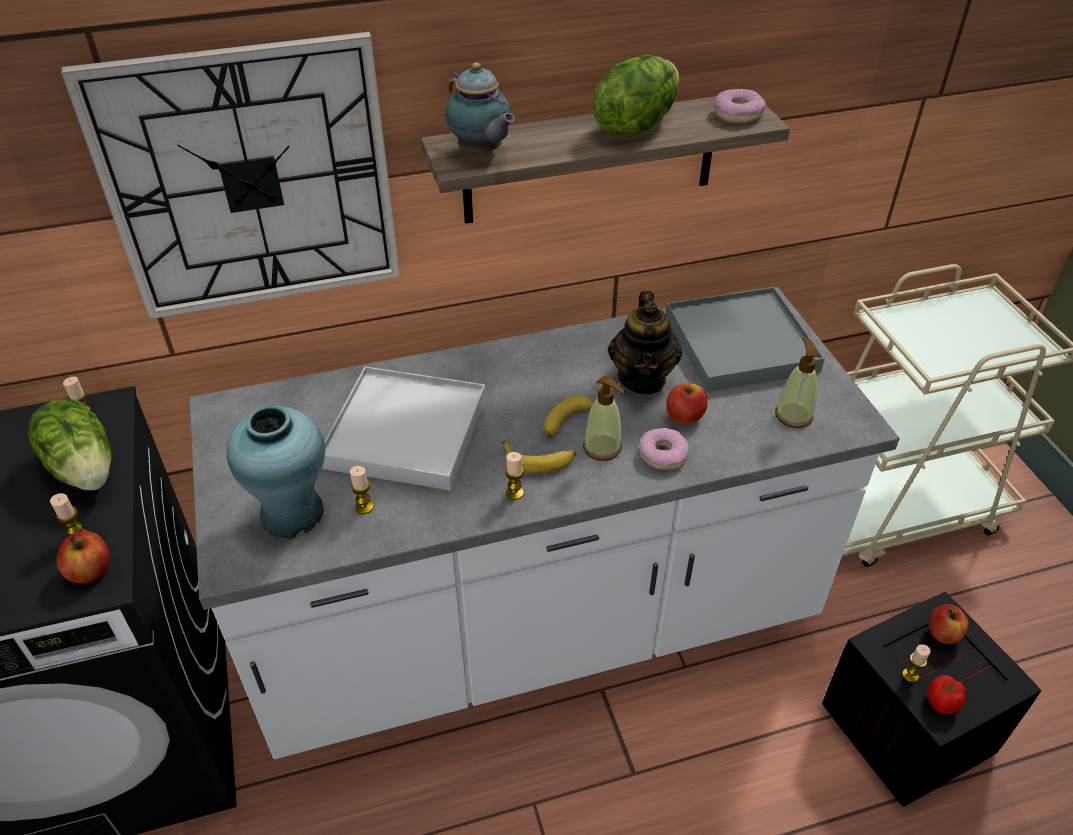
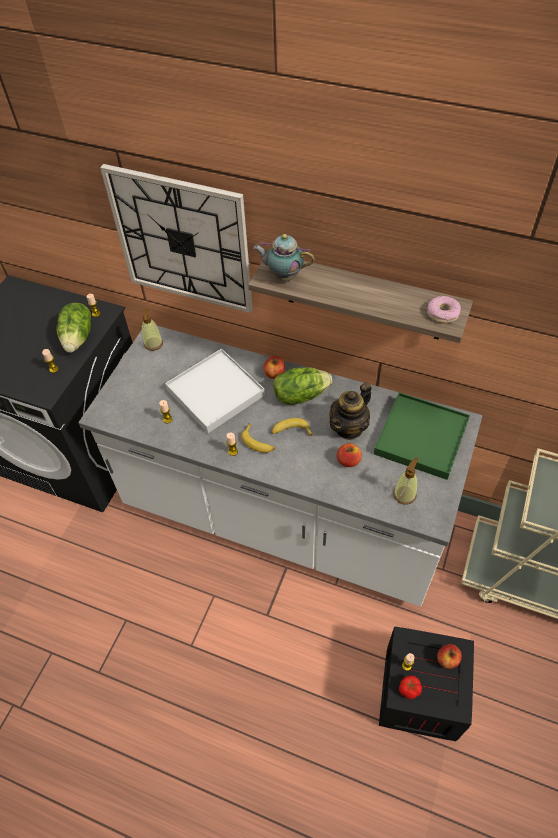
camera: 40 degrees right, 10 degrees up
(90, 570) = (47, 387): apple -> apple (274, 373)
(293, 513) = (139, 405): turquoise vase -> none
(481, 153) = (283, 276): teapot -> teapot turned 105 degrees clockwise
(602, 448) = (292, 453): soap dispenser -> soap dispenser (153, 344)
(634, 125) = (378, 294): lettuce -> lettuce (300, 395)
(663, 454) = (317, 474): donut -> none
(740, 343) = (421, 437): grey tray -> green tray

